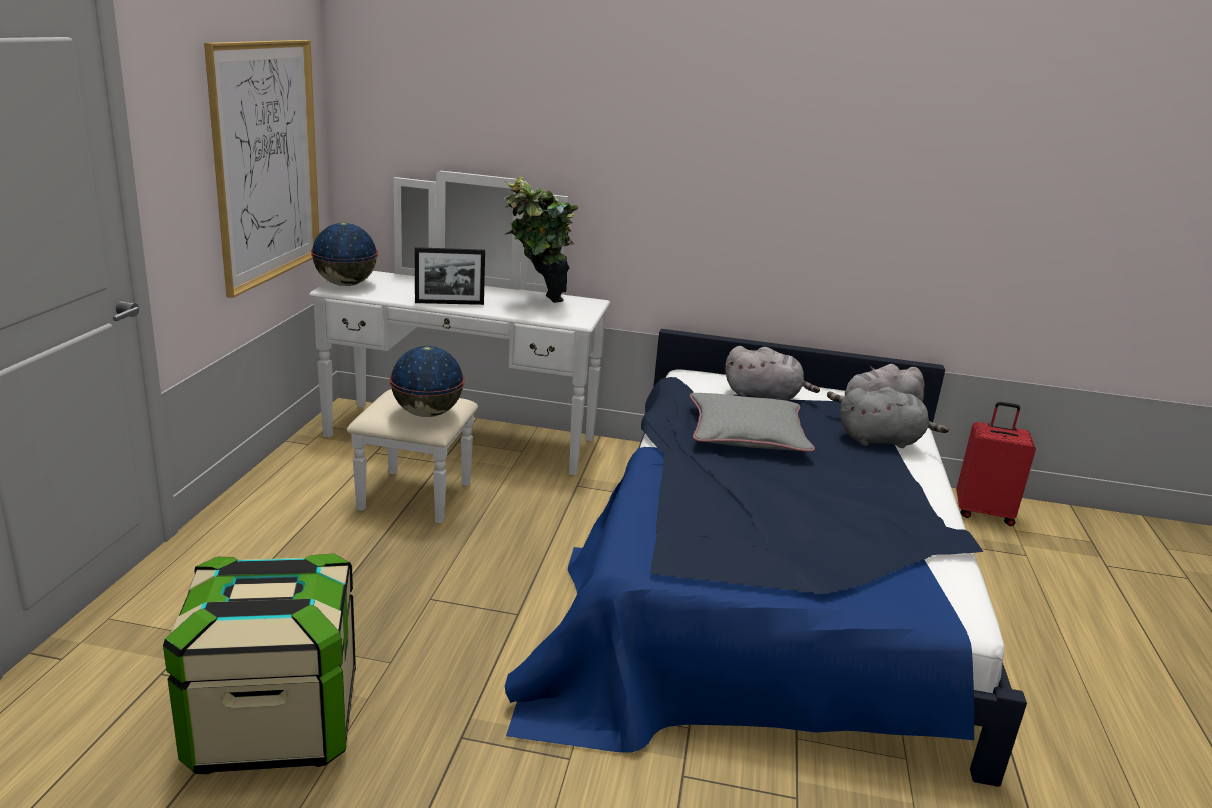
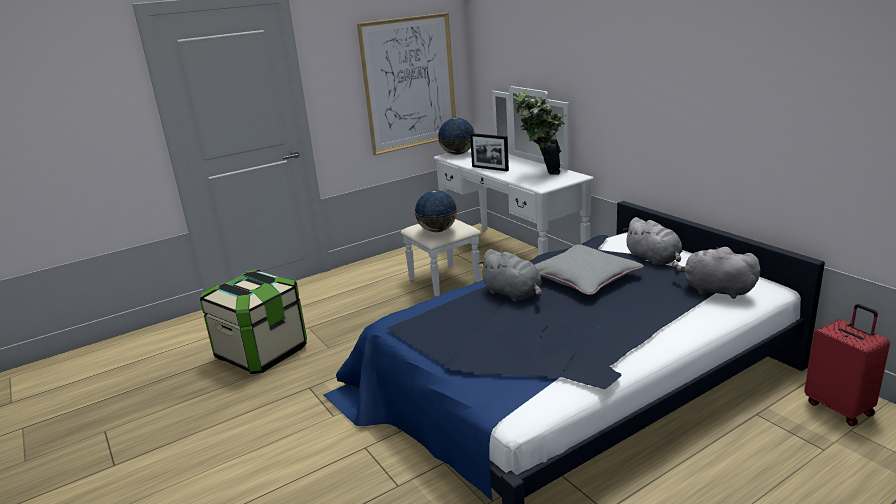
camera: 50 degrees right, 0 degrees up
(883, 440) = (683, 306): grey plush toy -> grey plush toy (513, 294)

